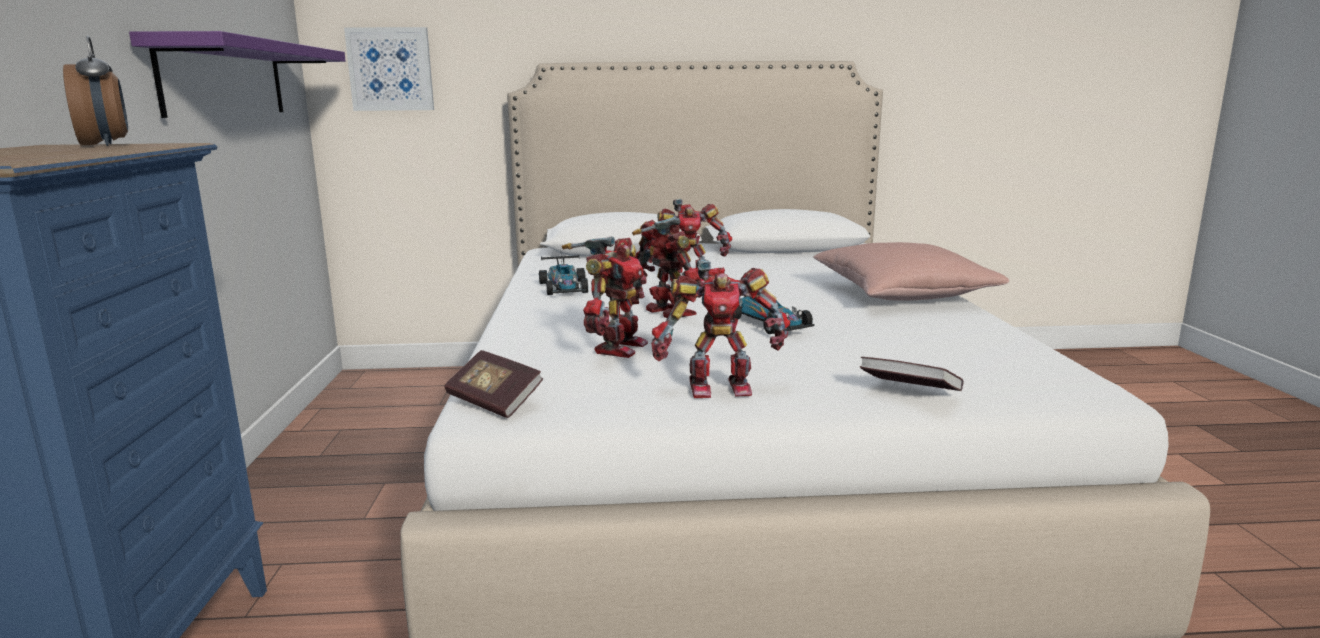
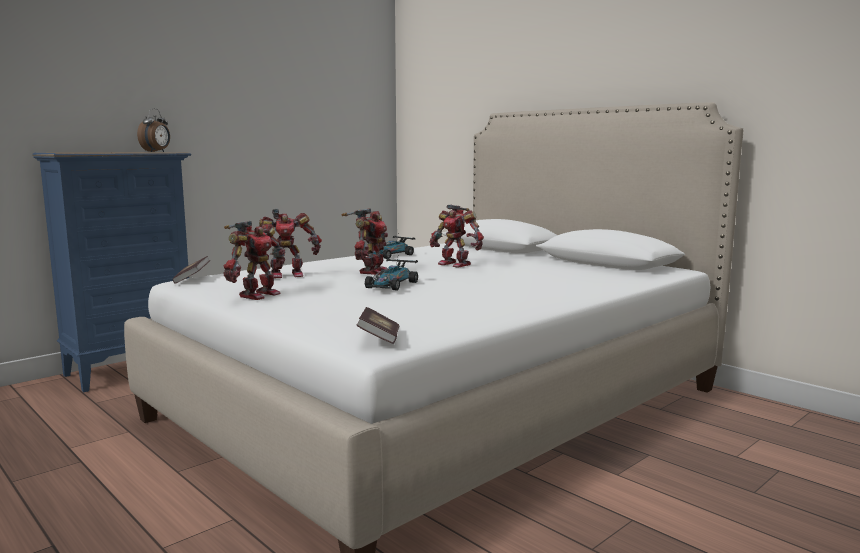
camera: 50 degrees right, 5 degrees down
(225, 79) = (308, 126): purple shelf -> none
(390, 69) = (430, 120): picture -> none
(718, 387) = (257, 295): toy robot -> toy robot turned 105 degrees counterclockwise
(902, 295) = (534, 294): pink pillow -> none
(909, 393) = (299, 317): book -> book (379, 339)

